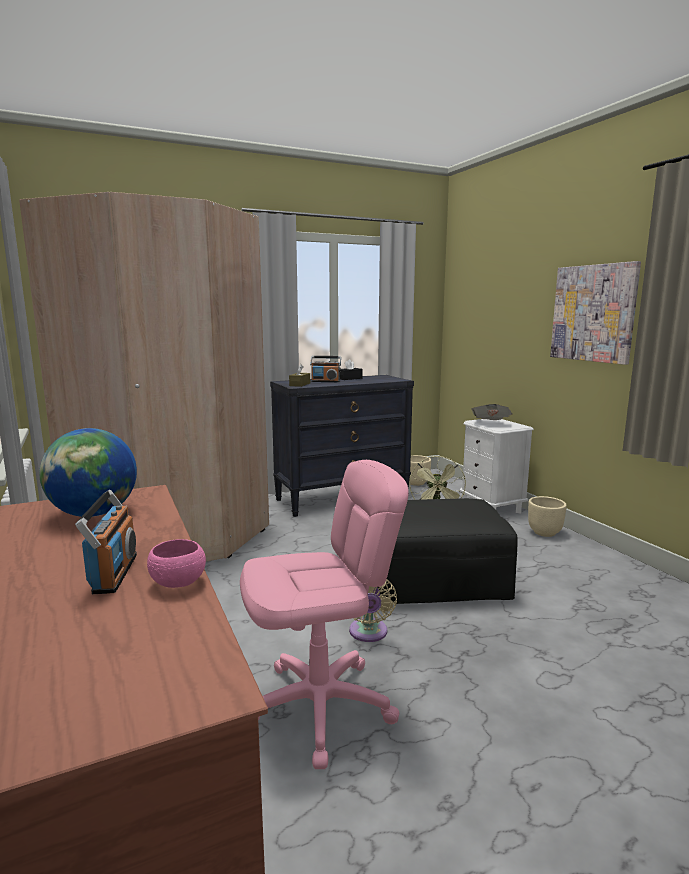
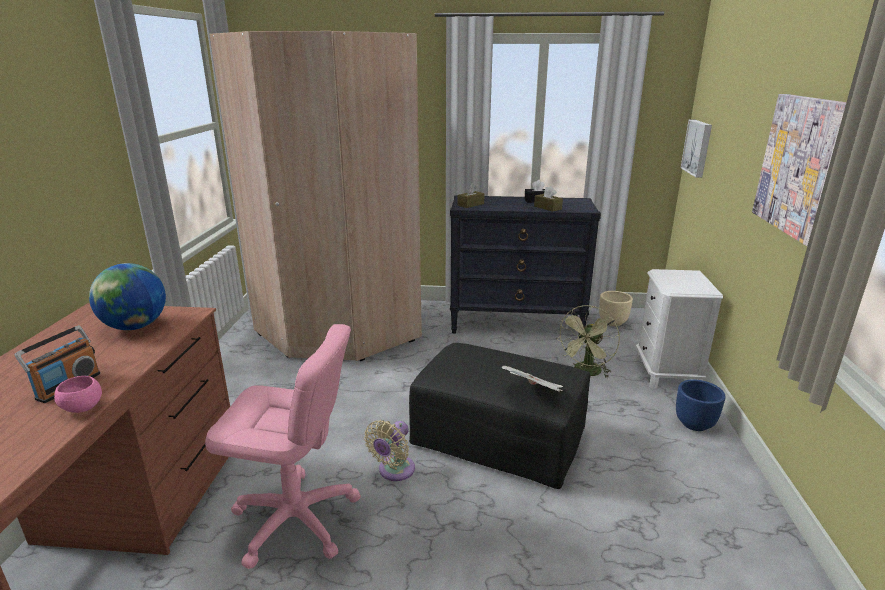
camera: 30 degrees right, 10 degrees up
(325, 381) = (504, 203): radio -> none
(367, 381) = (547, 208): none -> brown tissue box
(462, 326) = (698, 147): none -> picture
(491, 423) = (676, 279): newspaper -> newspaper (534, 393)
(544, 532) = (694, 423): beige planter -> blue planter

